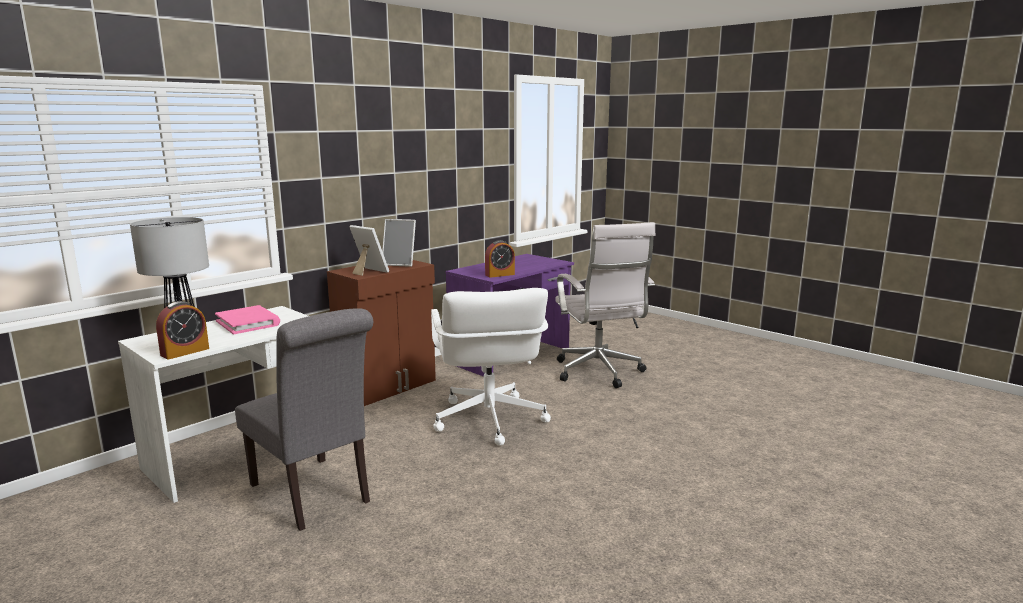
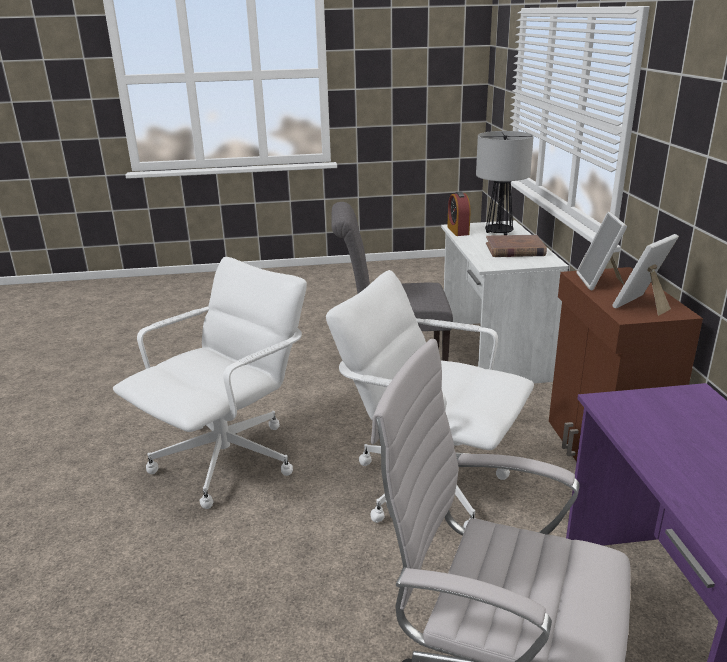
camera: 130 degrees right, 10 degrees up
(248, 323) = (515, 249): pink book -> brown book
(368, 272) = (599, 282): picture frame -> picture frame turned 105 degrees clockwise
(500, 275) = (630, 417): alarm clock -> none
(576, 500) = (228, 460): none -> white office chair

